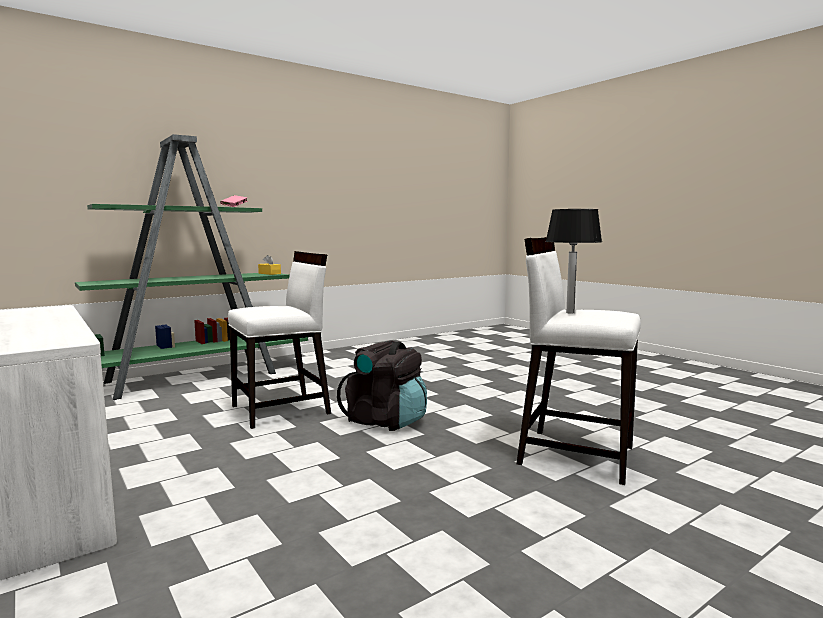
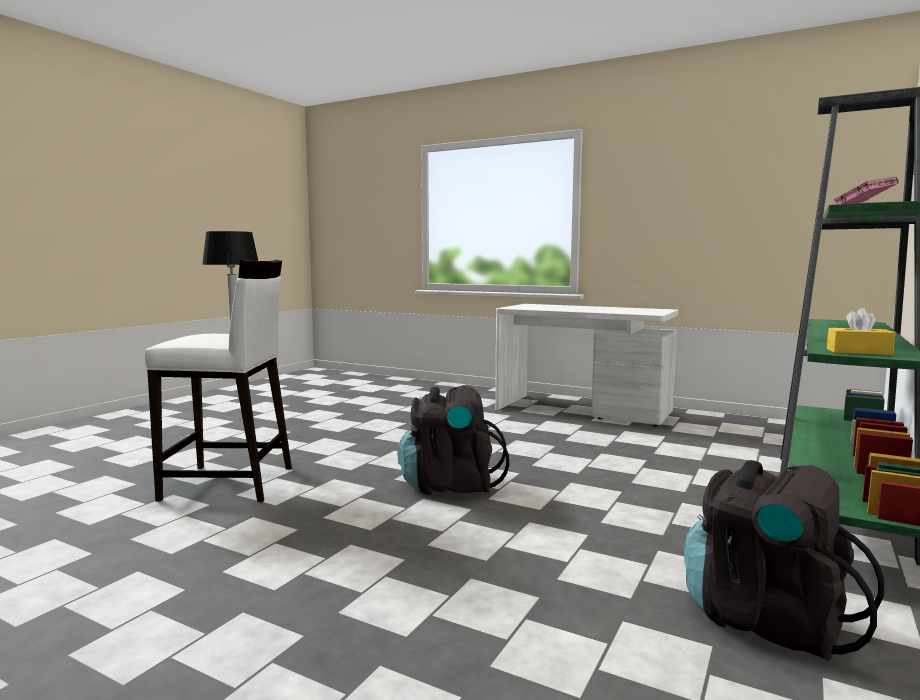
camera: 155 degrees right, 0 degrees up
(282, 409) = (587, 478): white chair -> none
(345, 361) = (767, 620): none -> black backpack

